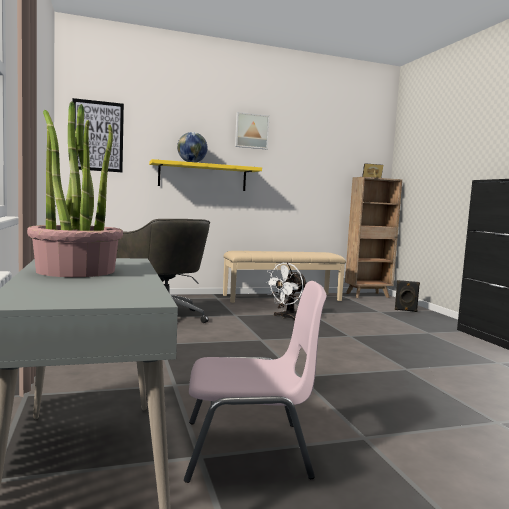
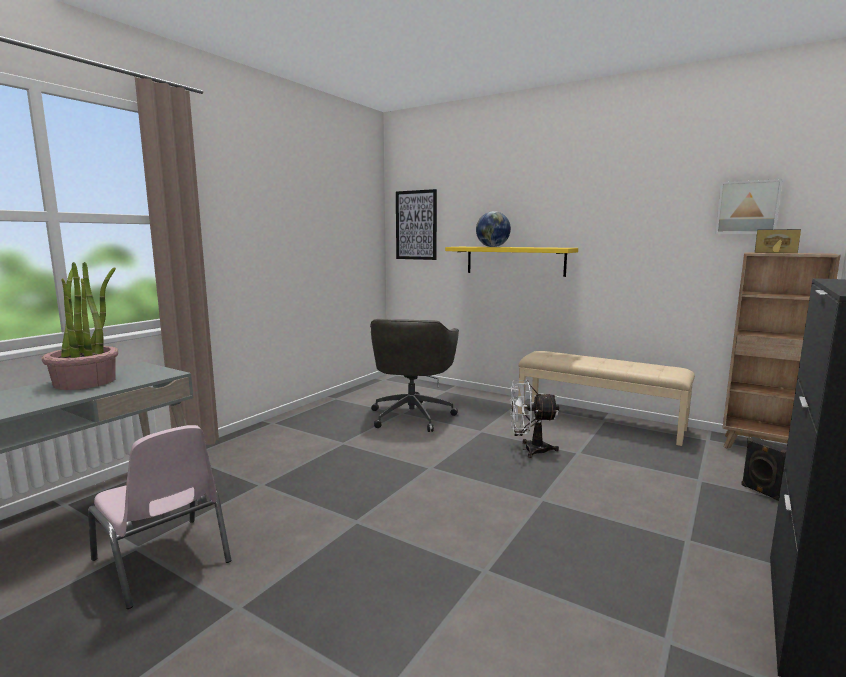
camera: 50 degrees right, 5 degrees up
(251, 131) = (575, 199): picture -> picture (747, 207)

